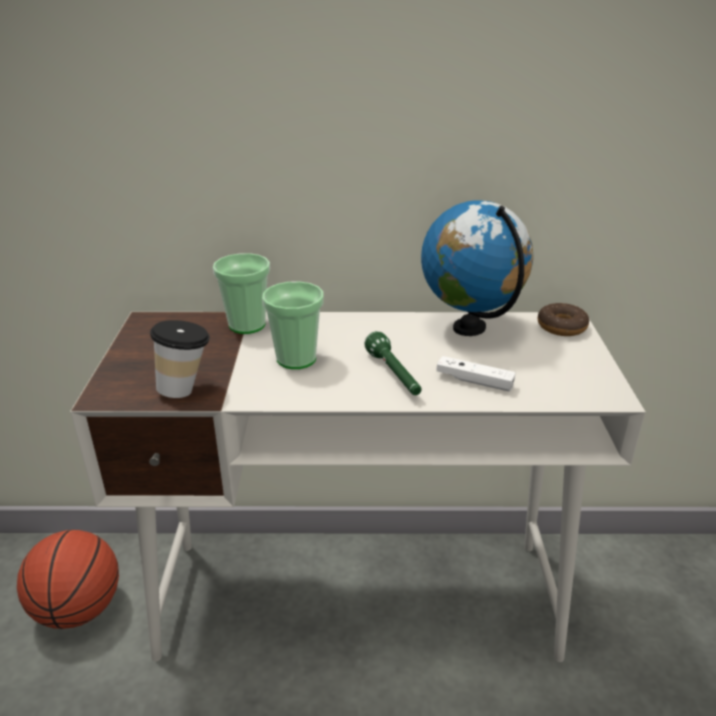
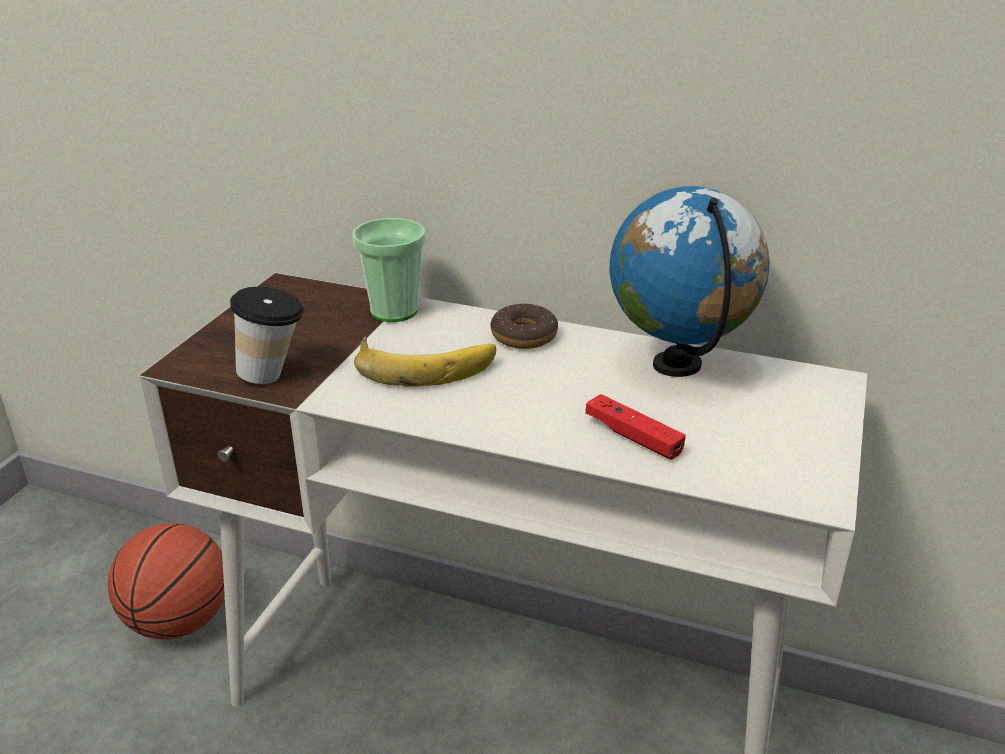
camera: 20 degrees right, 0 degrees up
(296, 359) = (424, 363): cup -> banana
(394, 375) = (531, 408): green flashlight -> none
(474, 381) = (633, 436): white game controller -> red game controller
(561, 327) = (814, 387): donut -> donut (524, 336)

